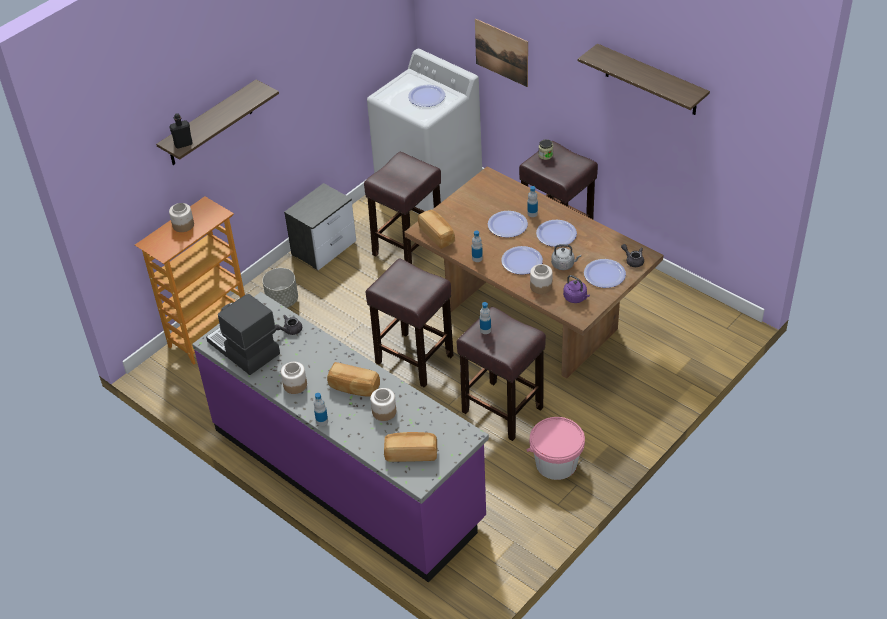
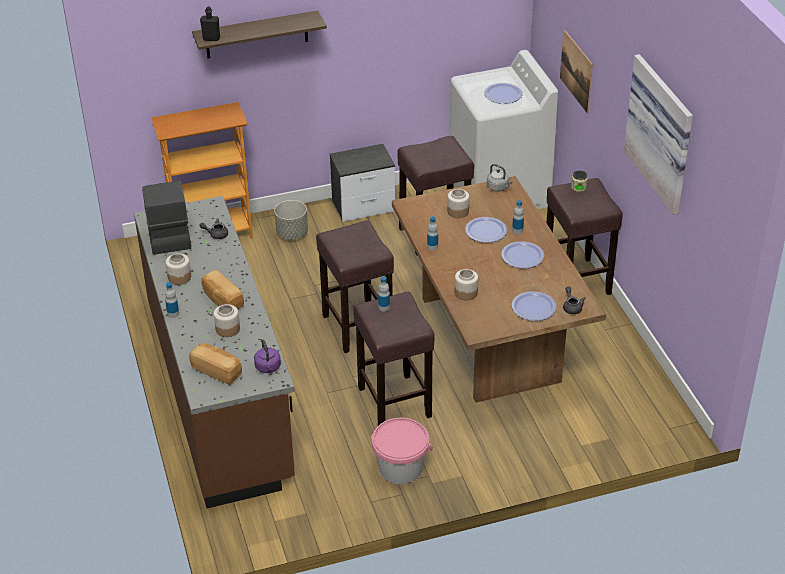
camera: 30 degrees right, 5 degrees down
(183, 225) = (200, 117): jar -> jar (457, 211)
(347, 474) = (220, 392): purple counter -> brown counter
(437, 235) = (416, 214): bread -> none
(521, 261) = (469, 265): plate -> none
(564, 265) = (504, 284): grey kettle -> grey kettle (498, 188)
(576, 298) = (488, 315): purple kettle -> purple kettle (268, 368)
(651, 80) = (662, 132): shelf -> picture

